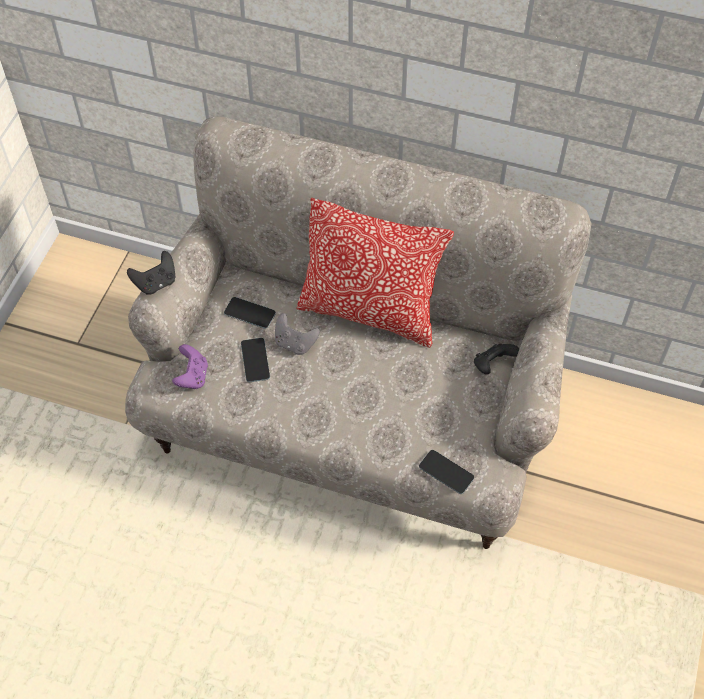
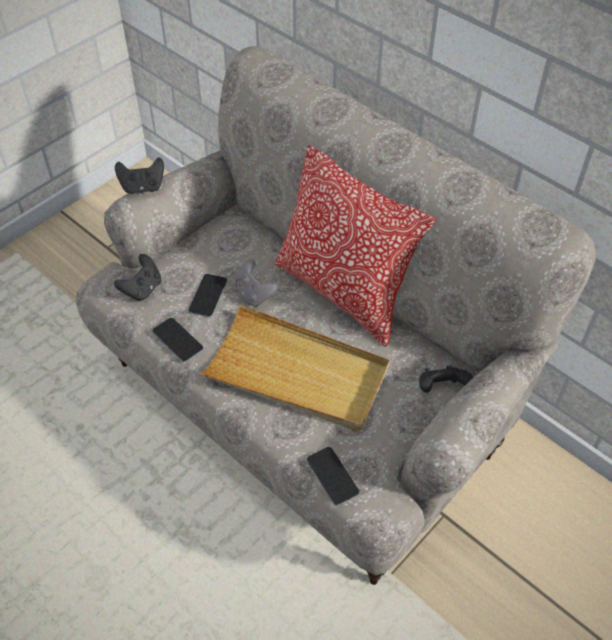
camera: 25 degrees right, 5 degrees down
(192, 376) = (142, 289): purple game controller -> black game controller
(249, 313) = (229, 253): phone -> phone (178, 340)
(371, 399) = (296, 373): none -> beige tray

